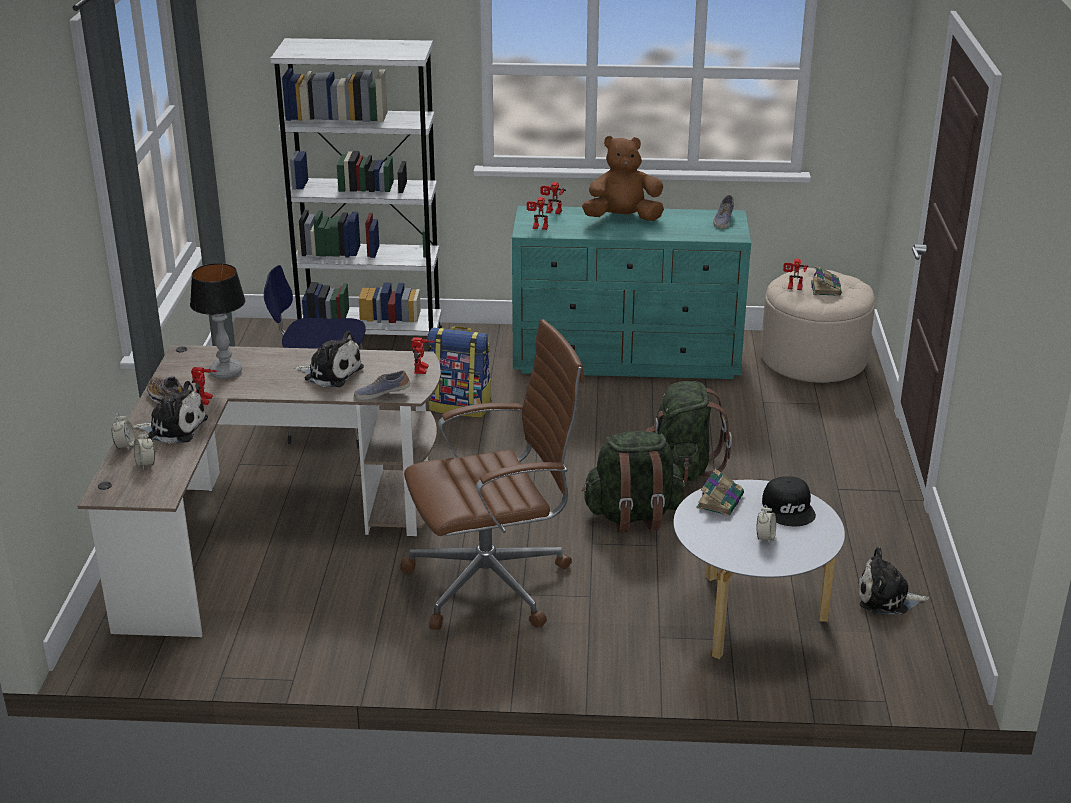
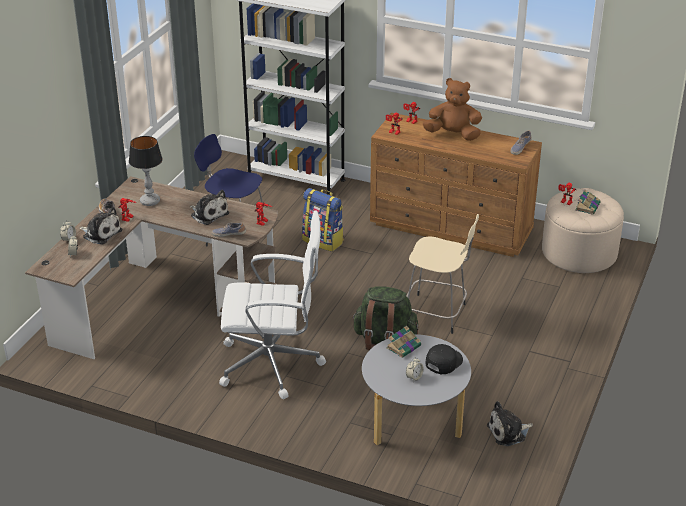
camera: 20 degrees right, 5 degrees up
(493, 583) = (273, 364): brown office chair -> white office chair
(628, 358) = (452, 228): turquoise dresser -> brown dresser
(683, 468) = (437, 314): green backpack -> beige stool
(789, 508) = (443, 361): black cap -> black cap turned 150 degrees counterclockwise
(886, 598) = (508, 432): plush toy -> plush toy turned 45 degrees counterclockwise

